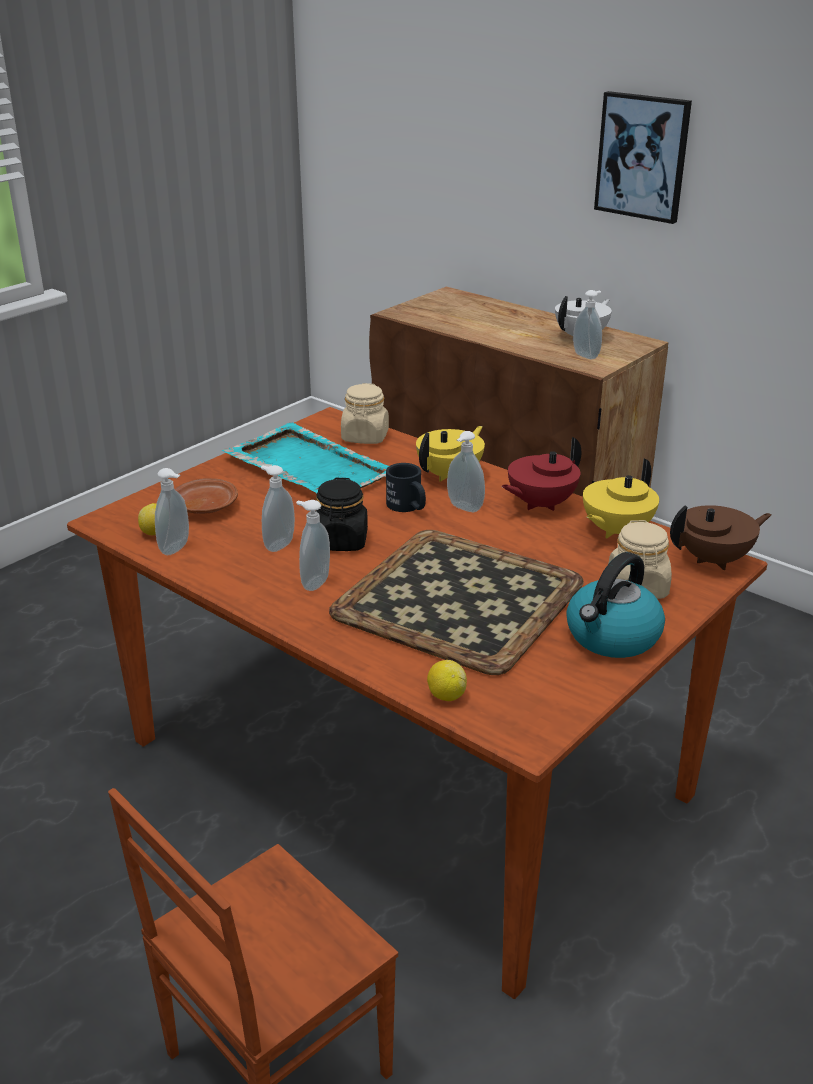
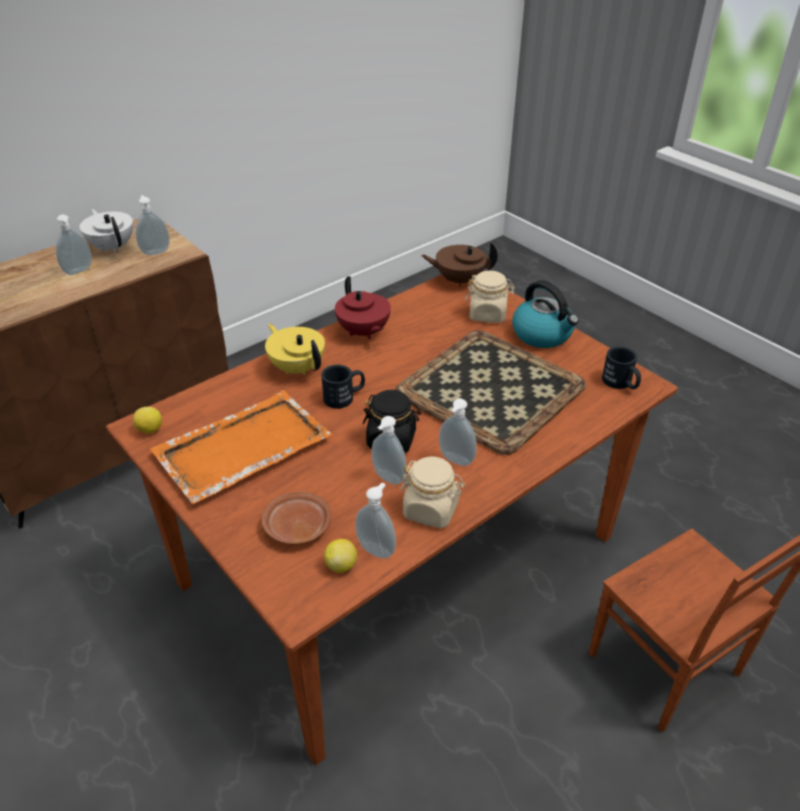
camera: 80 degrees left, 10 degrees up
(309, 466) = (241, 449): turquoise tray -> orange tray
(365, 437) = (196, 407): beige jar -> beige jar (431, 510)
(446, 696) = (606, 410): lemon -> lemon (149, 430)
(463, 508) = (357, 369): soap dispenser -> soap dispenser (79, 272)
(518, 711) = (621, 383): none -> black mug
(615, 531) = (412, 308): yellow teapot -> none
(643, 156) = (65, 74): picture -> none
(714, 559) = (459, 280): brown teapot -> brown teapot turned 75 degrees counterclockwise

